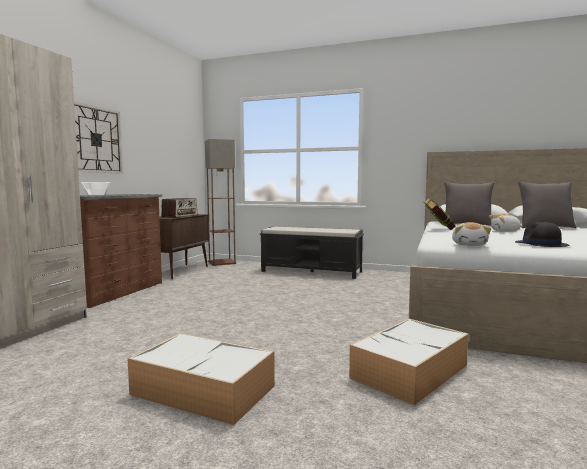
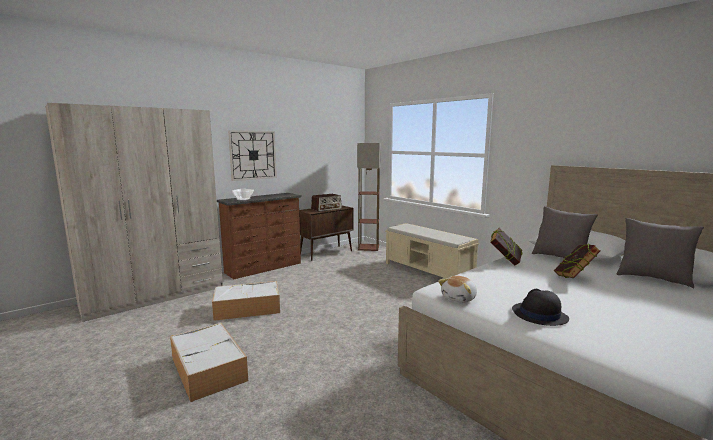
camera: 30 degrees right, 5 degrees up
(312, 271) = (428, 271): black bench -> beige bench
(409, 372) = (351, 404): storage box -> storage box (246, 308)
(505, 231) = (574, 279): plush toy -> book

